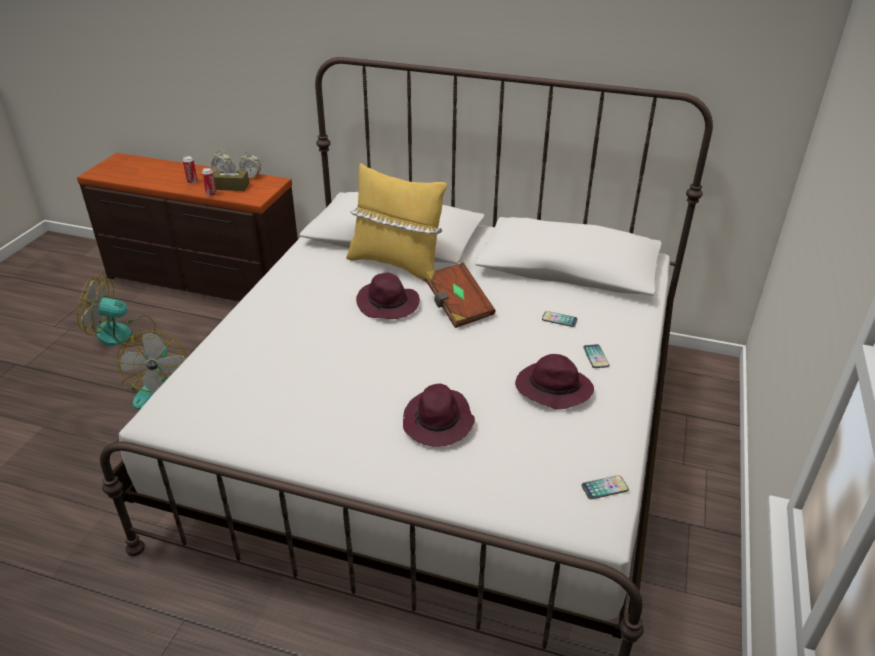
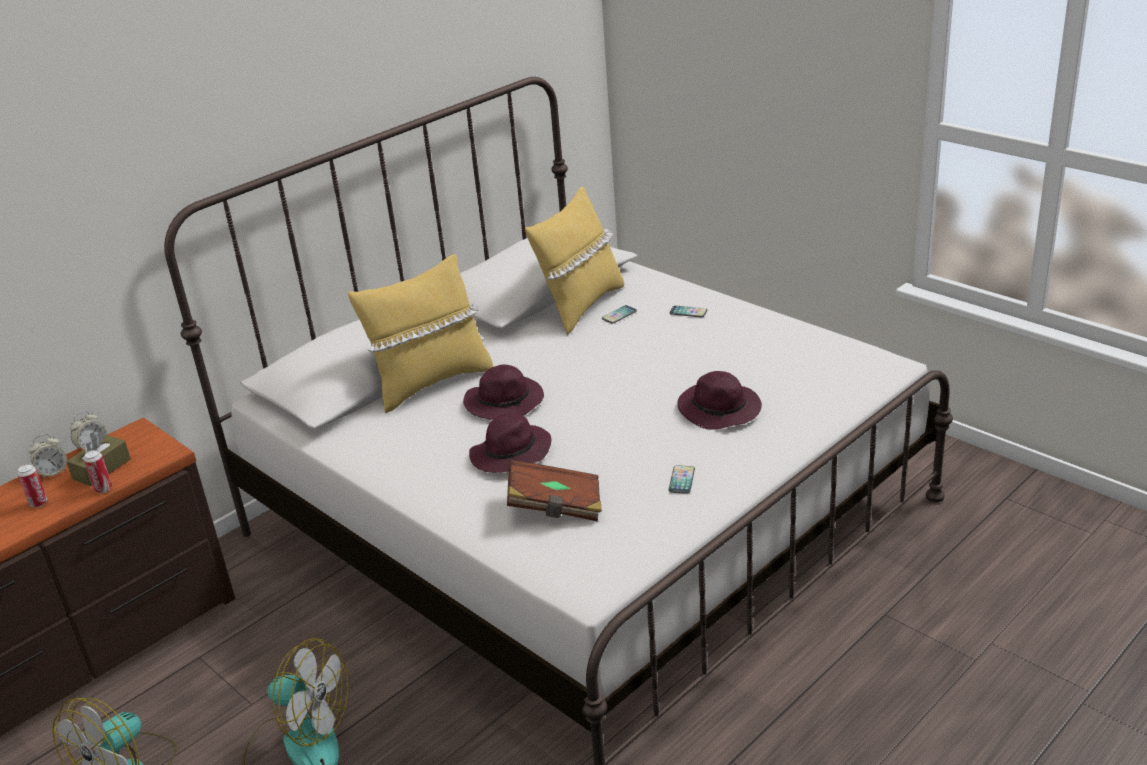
camera: 60 degrees left, 5 degrees down
(457, 307) = (549, 363): brown book -> brown book (555, 507)
(552, 389) = (717, 344): purple hat -> purple hat (510, 455)
(558, 296) = (580, 306): none -> yellow pillow
(604, 488) = (851, 351): phone -> phone (681, 480)

